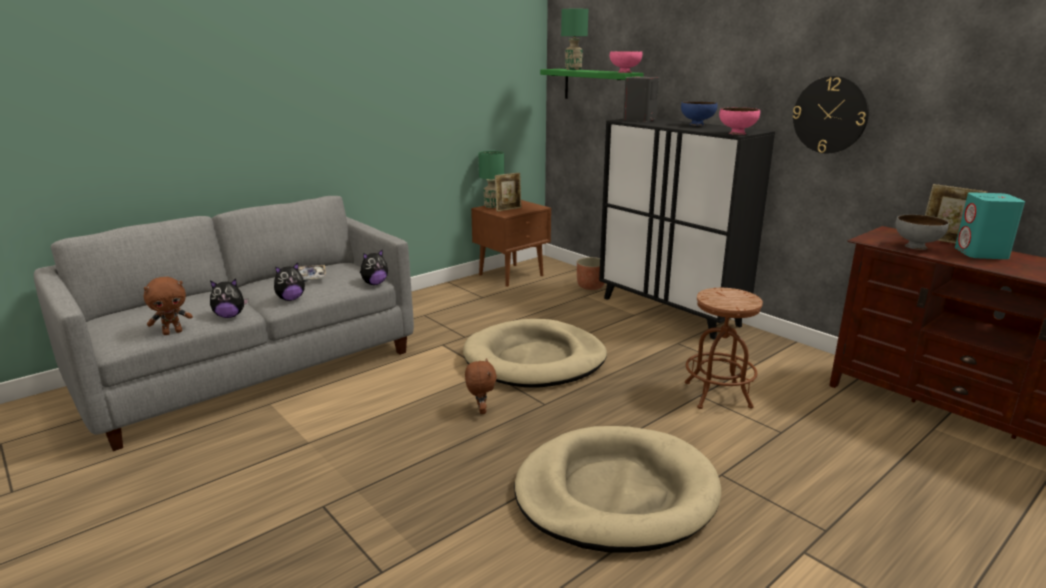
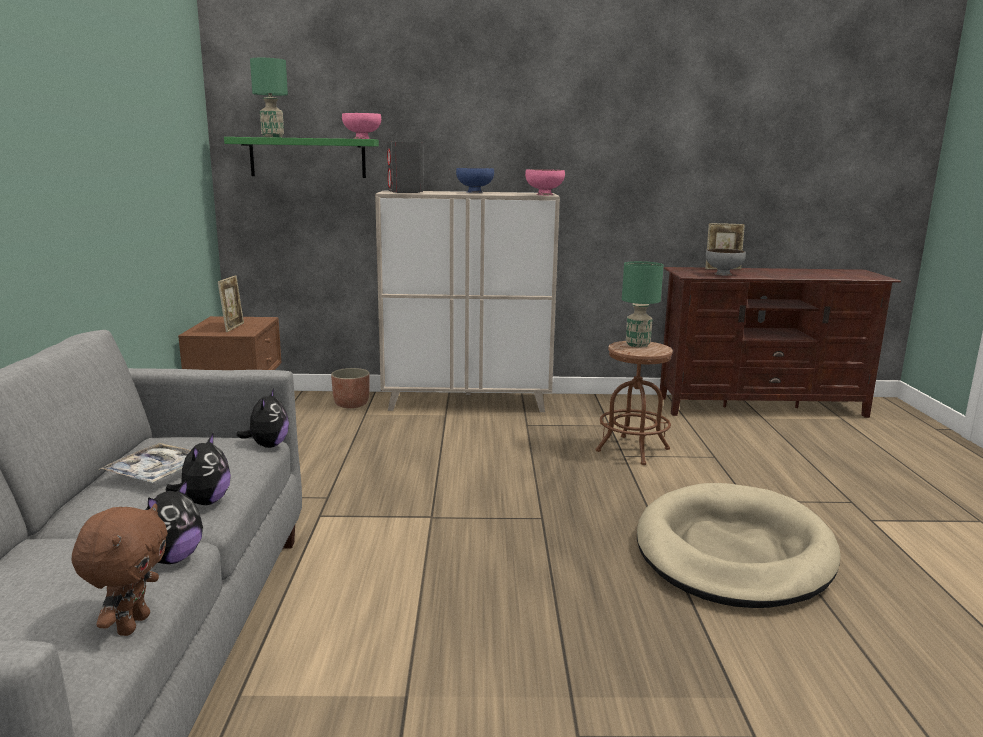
camera: 50 degrees left, 5 degrees down
(480, 410) = (504, 553): brown plush toy -> none
(491, 206) = (202, 329): green table lamp -> green table lamp (637, 345)
(535, 359) = (447, 486): beige dog bed -> none
(670, 311) = (467, 402): black cabinet -> beige cabinet
(830, 115) = (604, 173): wall clock -> none
(981, 254) = (758, 272): turquoise speaker -> none

